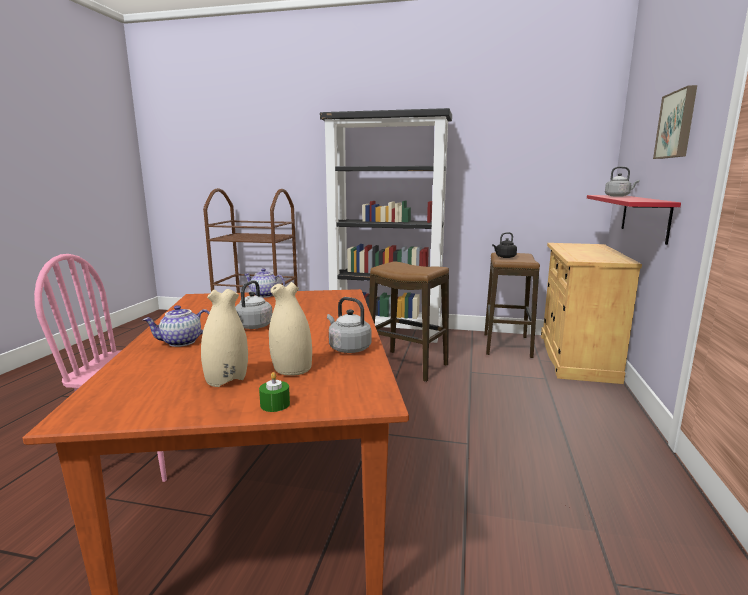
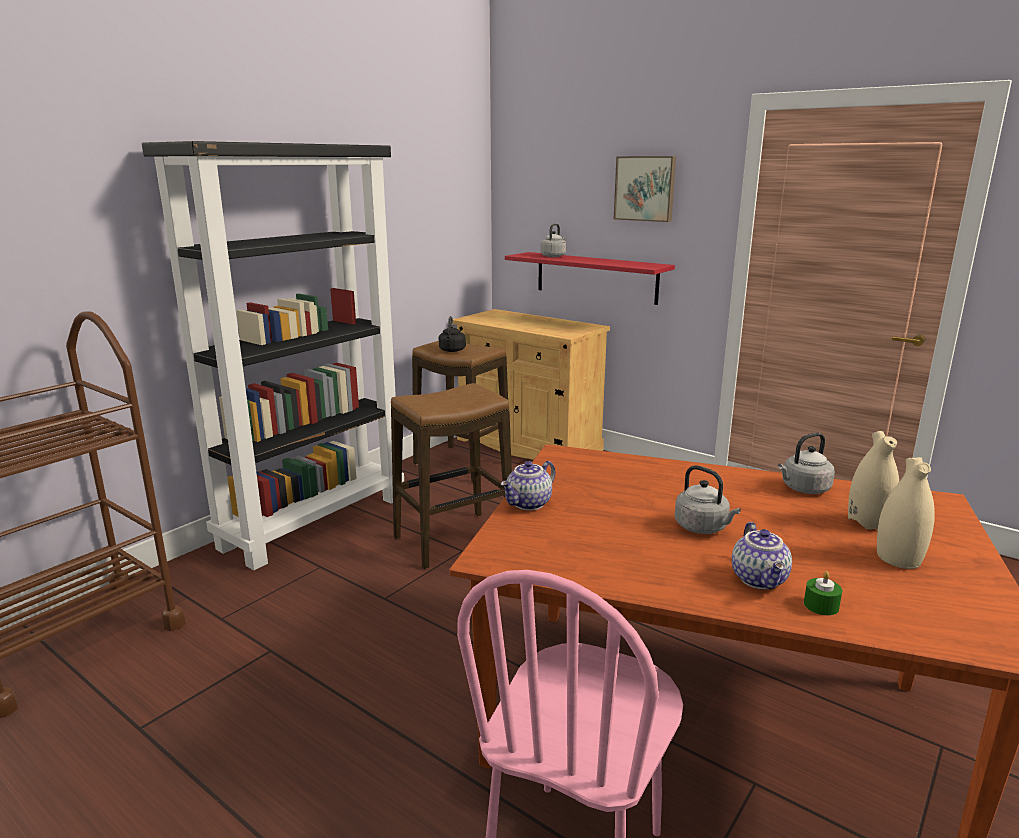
camera: 65 degrees left, 5 degrees up
(275, 404) = (959, 540): green candle -> green candle (821, 605)

